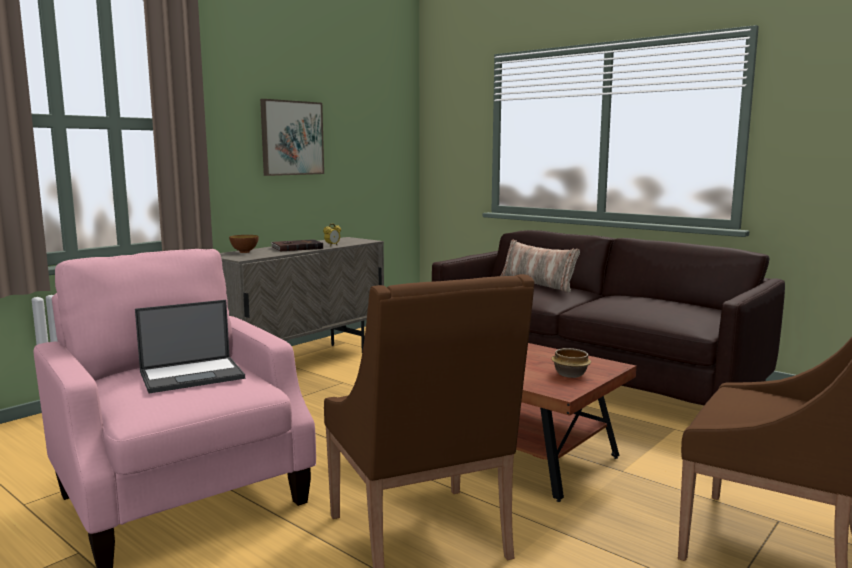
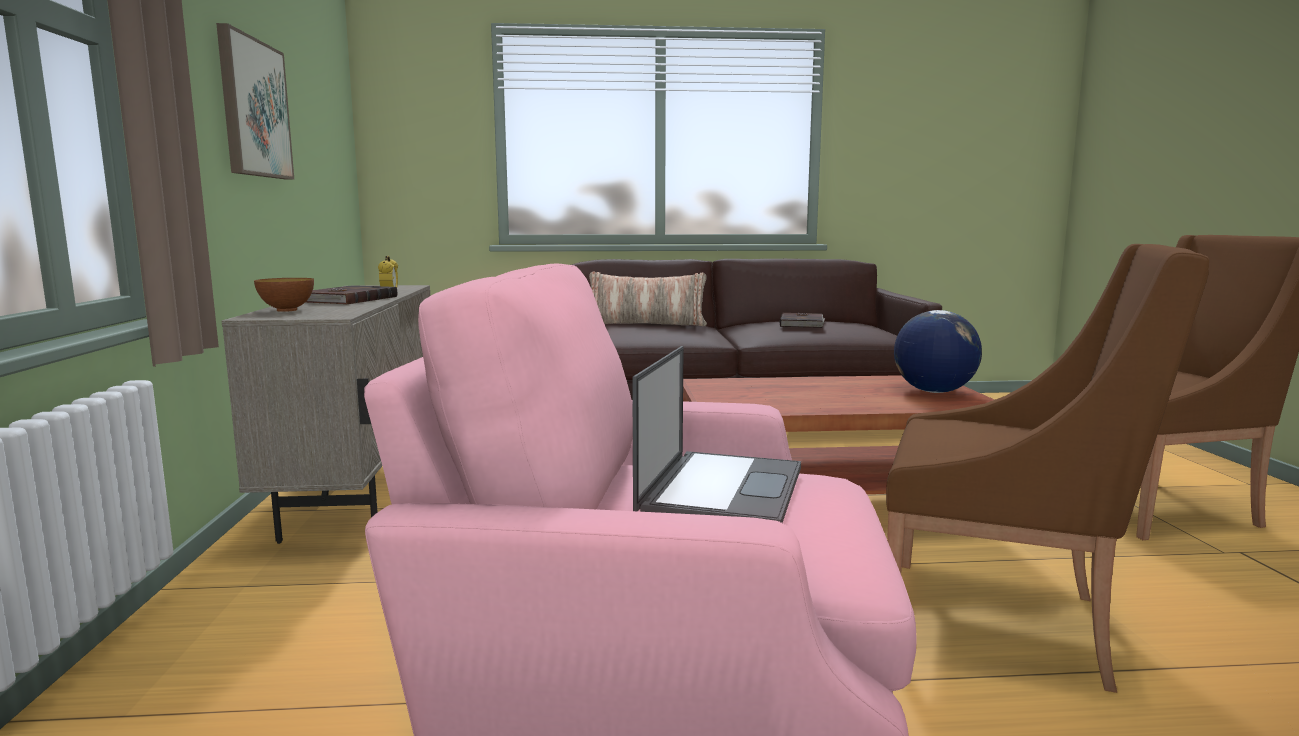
camera: 45 degrees left, 0 degrees up
(569, 374) = (933, 391): bowl -> globe
(645, 302) = (802, 323): none -> brown book

